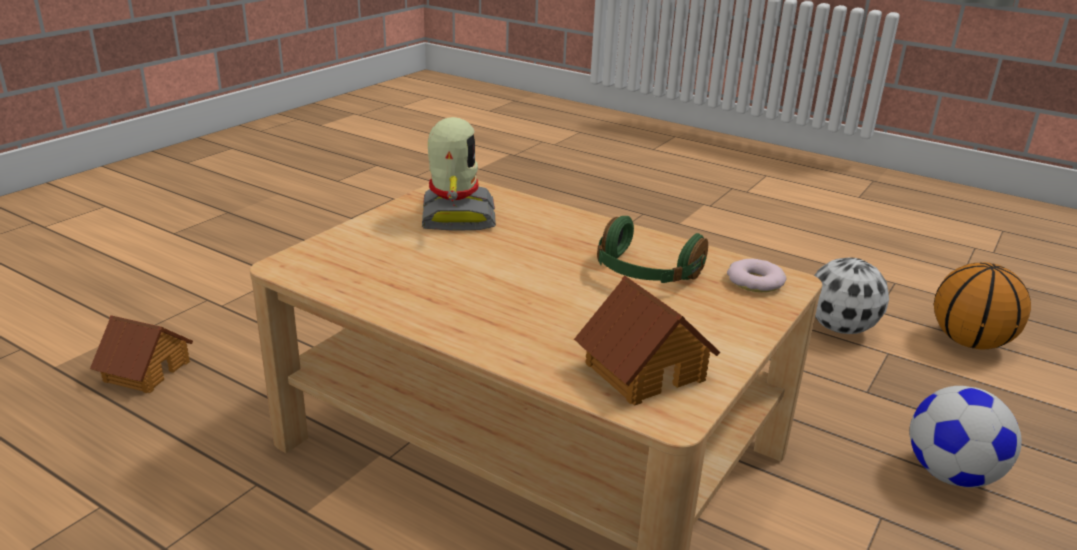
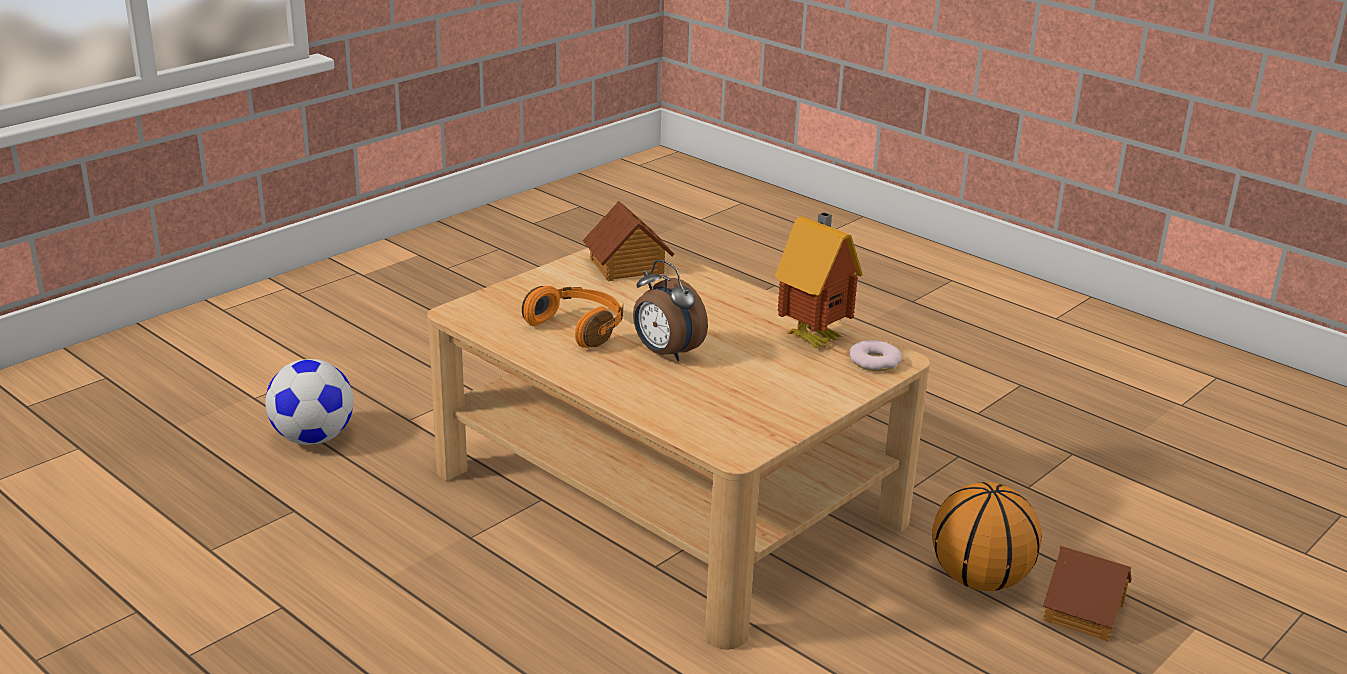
camera: 170 degrees left, 0 degrees up
(376, 282) = (814, 338): none -> toy house
(456, 216) = (740, 402): toy robot -> none
(539, 253) = (665, 353): none -> alarm clock
(645, 273) = (578, 328): green headphones -> orange headphones
(755, 282) = (488, 313): donut -> donut (874, 361)
(841, 329) = (224, 587): football -> none
(971, 342) = (87, 553): basketball -> basketball (978, 578)

